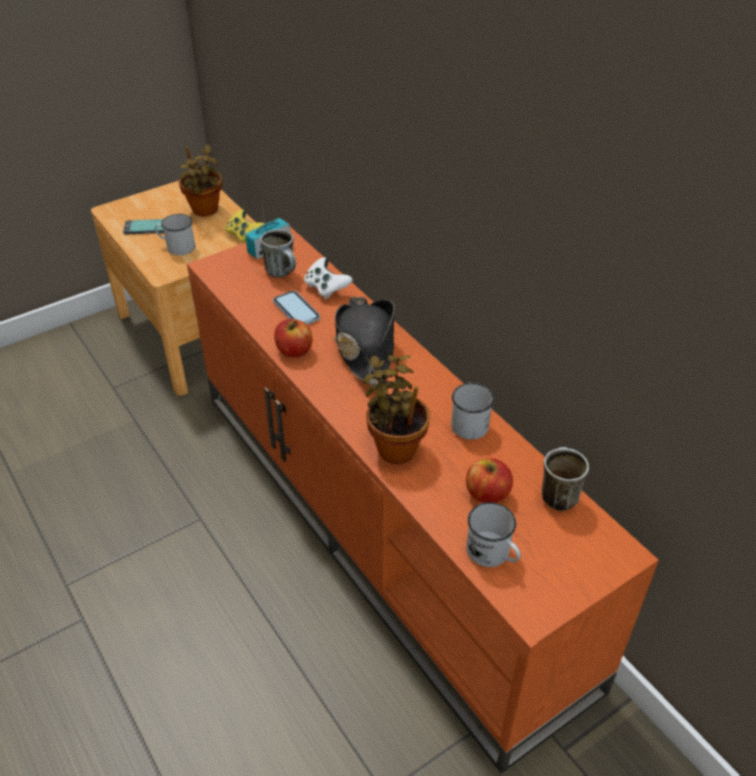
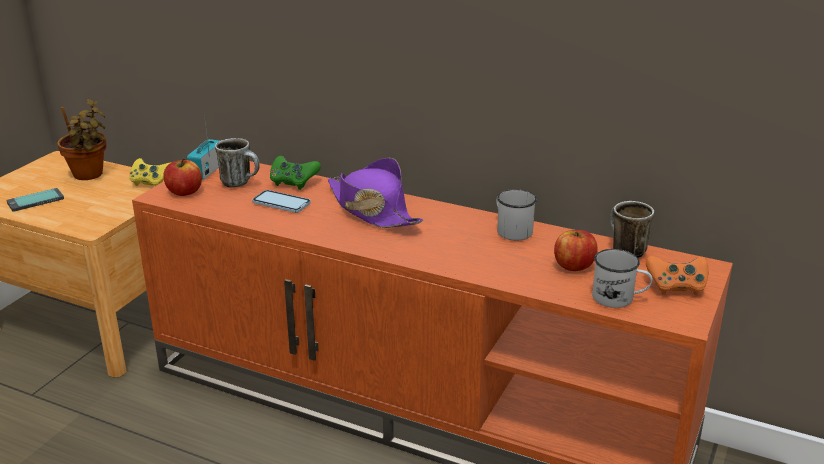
camera: 30 degrees left, 15 degrees down
(176, 247) = (85, 207): white mug -> none
(294, 351) = (310, 229): apple -> apple (184, 192)
(326, 288) = (293, 183): white game controller -> green game controller
(365, 347) = (372, 209): black hat -> purple hat
(395, 446) = (469, 261): potted plant -> none
(564, 566) = (676, 287): none -> orange game controller

